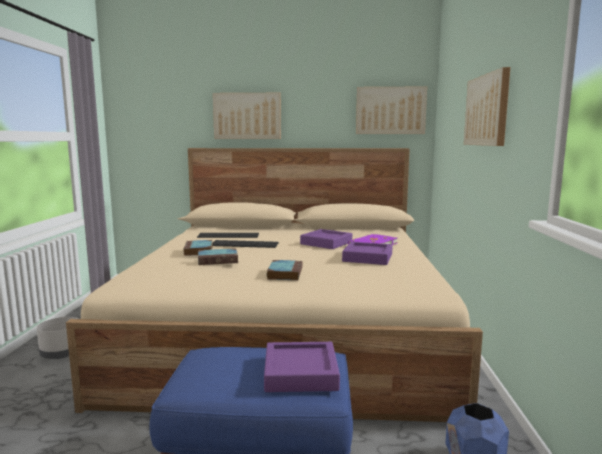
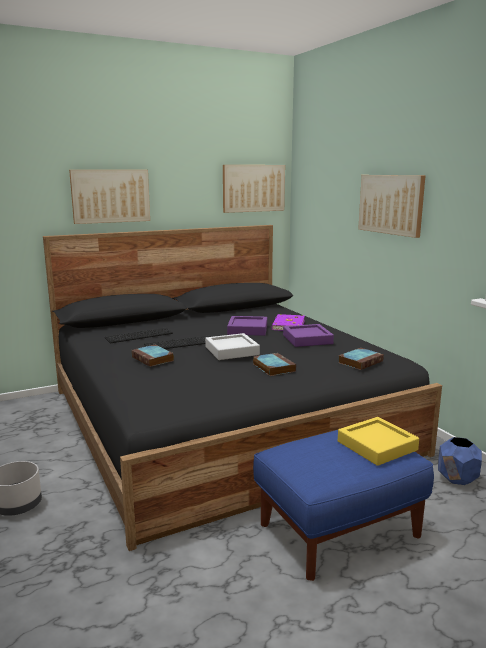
camera: 30 degrees left, 5 degrees up
(219, 260) = (200, 365): book -> book (360, 361)
(273, 255) = (232, 351): none -> grey tray
(288, 329) = (222, 419): beige bed -> black bed
(300, 373) = (377, 446): purple tray -> yellow tray

